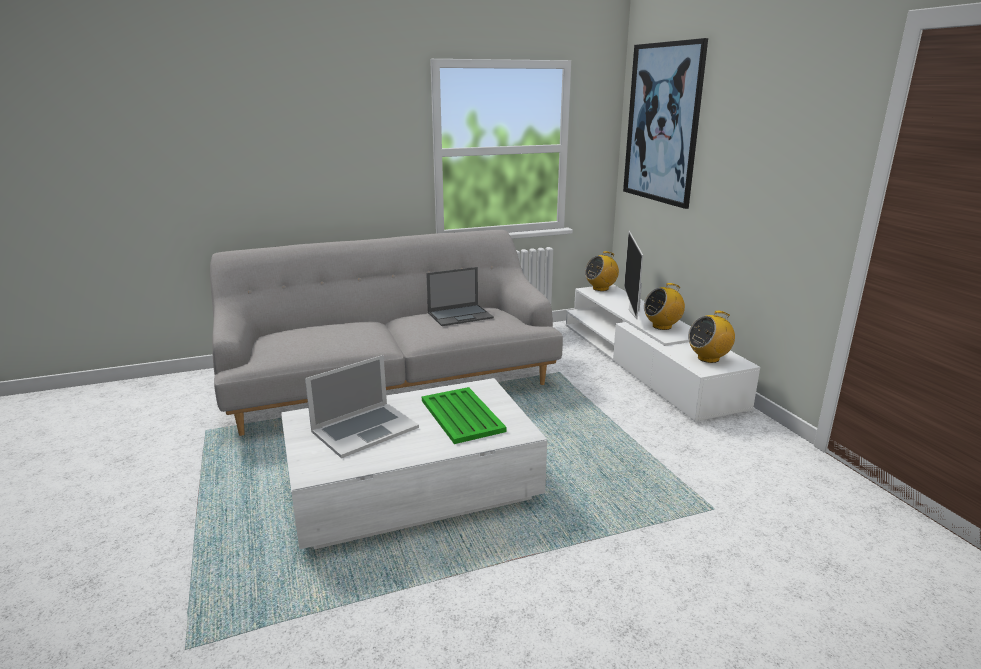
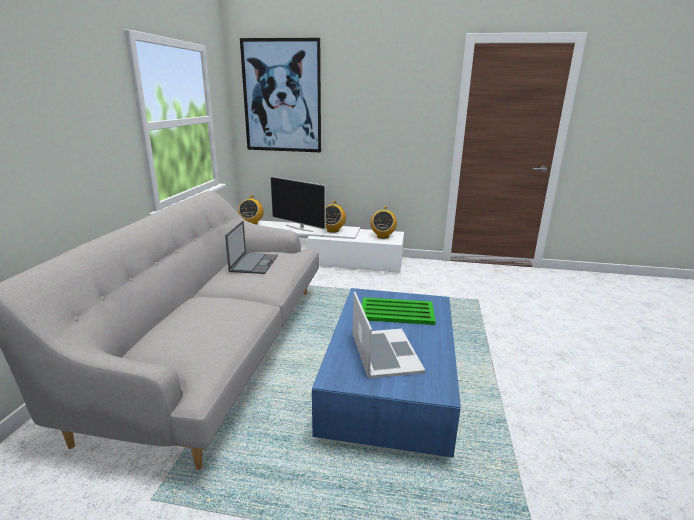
camera: 60 degrees left, 0 degrees up
(413, 487) = (389, 383): white coffee table -> blue coffee table

